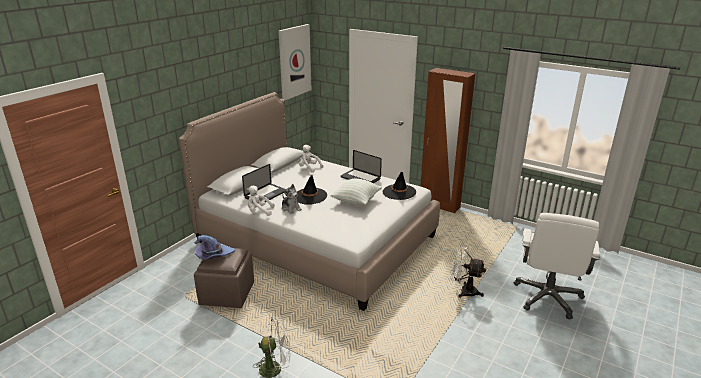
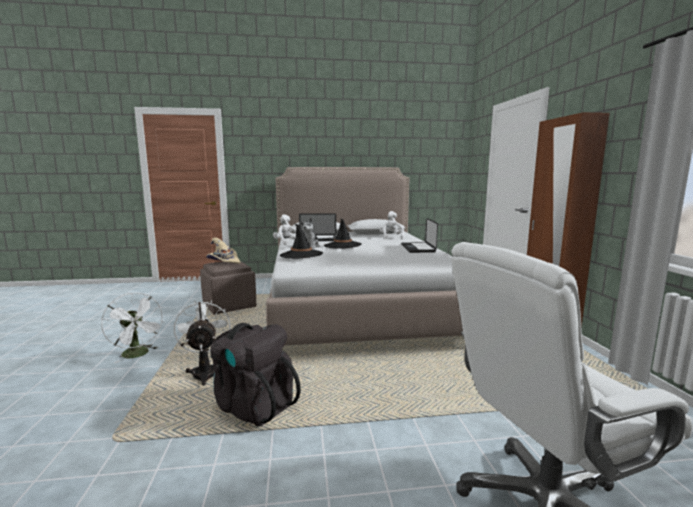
camera: 50 degrees right, 15 degrees down
(214, 255) = (223, 261): purple hat -> beige hat
(294, 61) = (437, 147): picture -> none
(356, 201) = (370, 255): pillow -> none
(399, 192) = (429, 261): black hat -> black hat (301, 255)
(410, 338) = (253, 405): none -> black backpack
(464, 291) = (408, 409): white fan -> white fan (205, 371)

